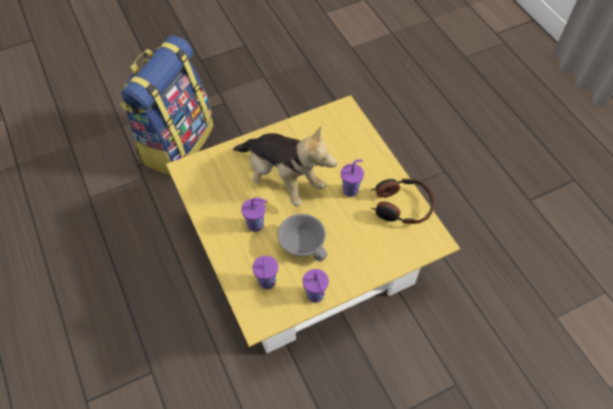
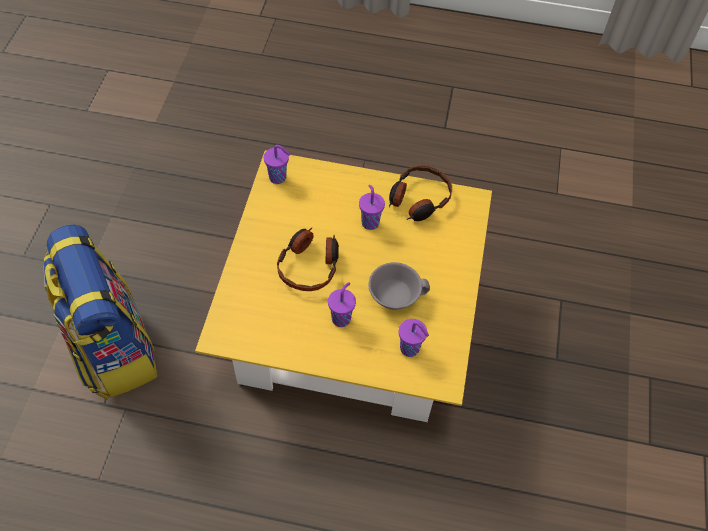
camera: 55 degrees left, 0 degrees up
(282, 179) = (310, 265): plush toy -> headphones
(315, 296) = (454, 320): purple cup -> purple cup (278, 178)

